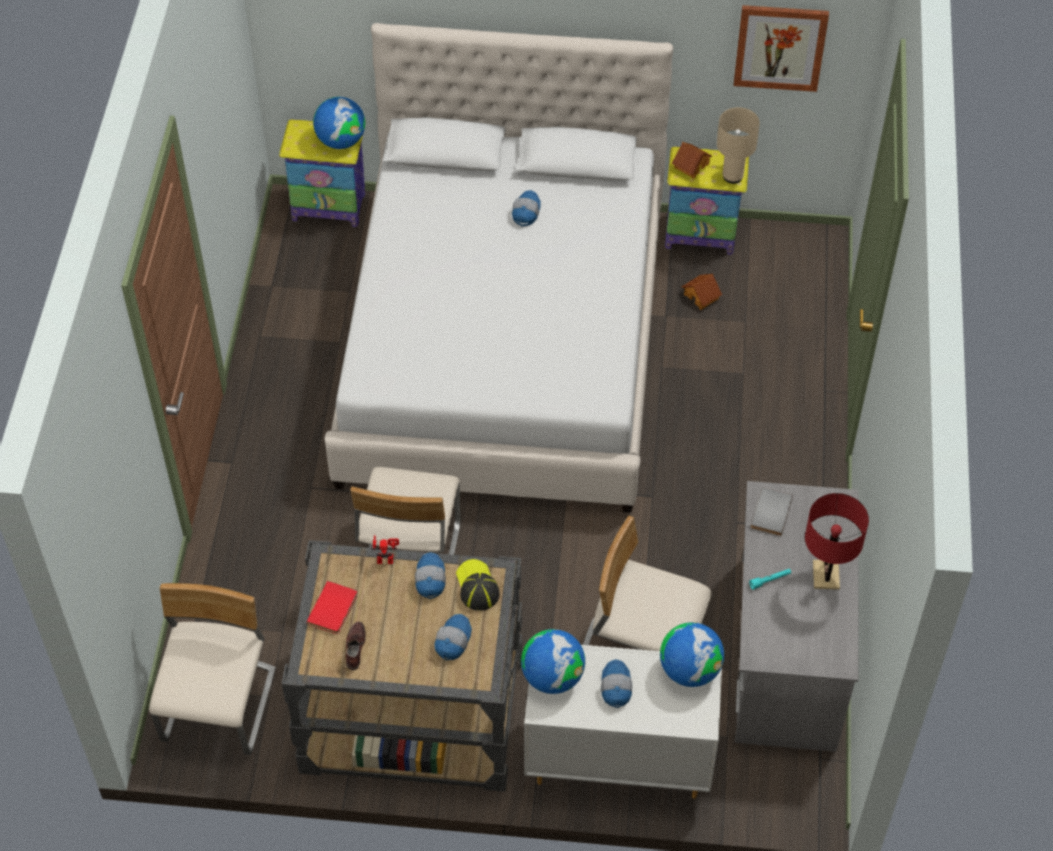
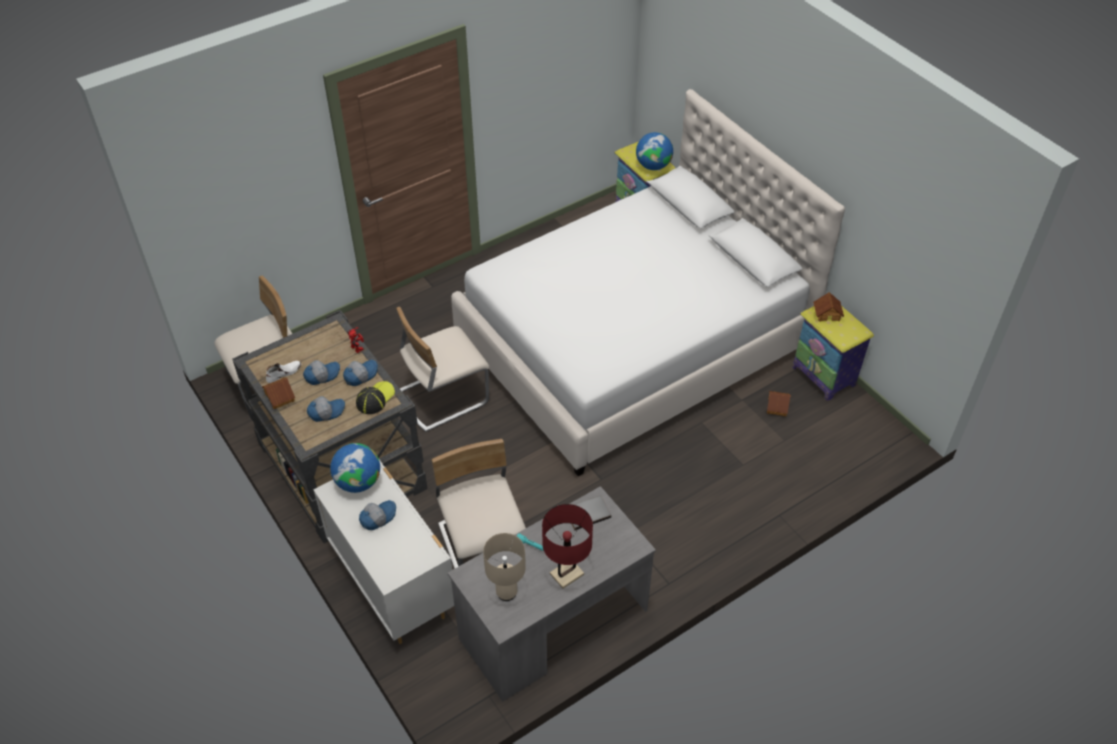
camera: 50 degrees right, 5 degrees down
(334, 609) = (302, 349): red book -> none
(354, 647) = (284, 373): brown shoe -> white shoe
(388, 671) = (279, 397): none -> toy house
(525, 212) = (687, 260): cap -> cap (322, 375)
(689, 670) = (424, 547): globe -> none
(732, 176) = (844, 337): beige table lamp -> beige table lamp (506, 592)
(780, 47) = (914, 256): picture -> none

